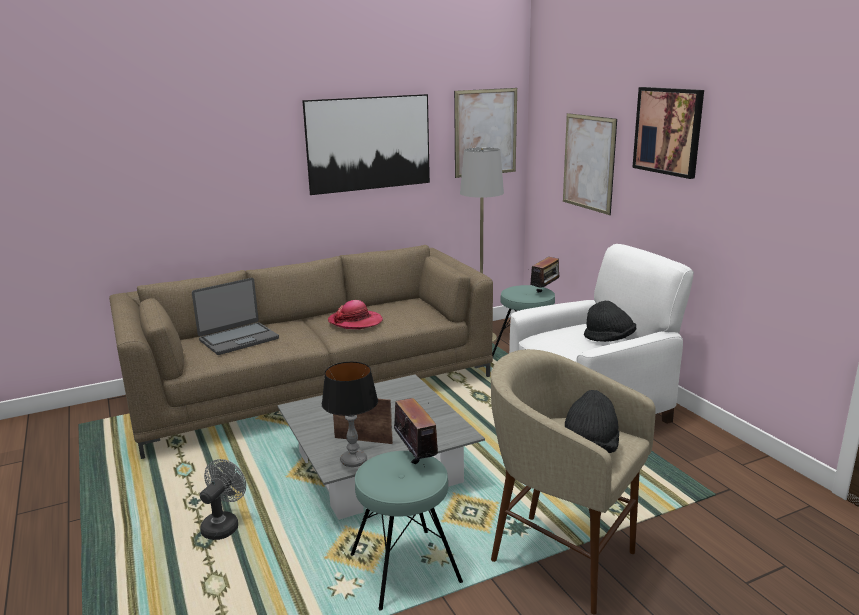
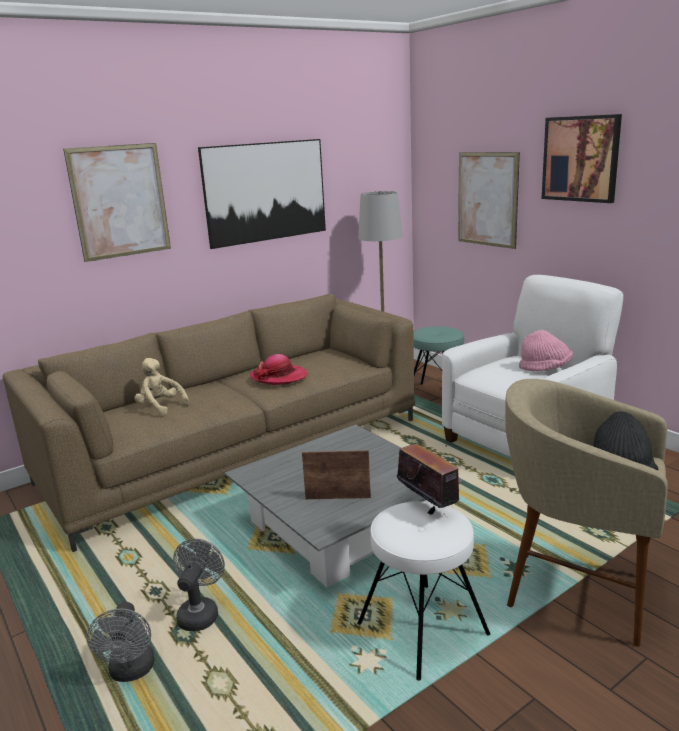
camera: 10 degrees left, 0 degrees up
(149, 564) = (131, 672): none -> grey fan
(238, 339) = (160, 407): laptop -> beige plush toy
(353, 461) = (339, 521): table lamp -> none
(405, 568) = (422, 629): turquoise stool -> white stool
(485, 132) = (374, 177): picture -> picture (120, 201)
(545, 291) = (453, 330): radio -> none
(609, 339) = (545, 368): black hat -> pink hat

